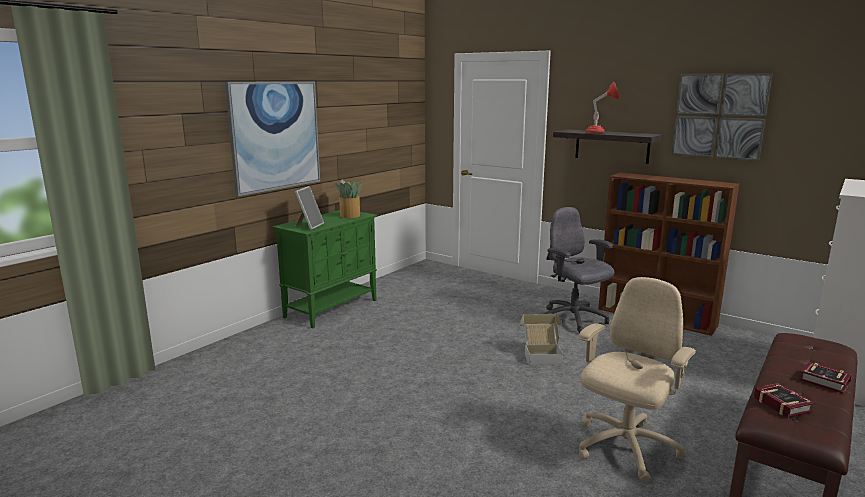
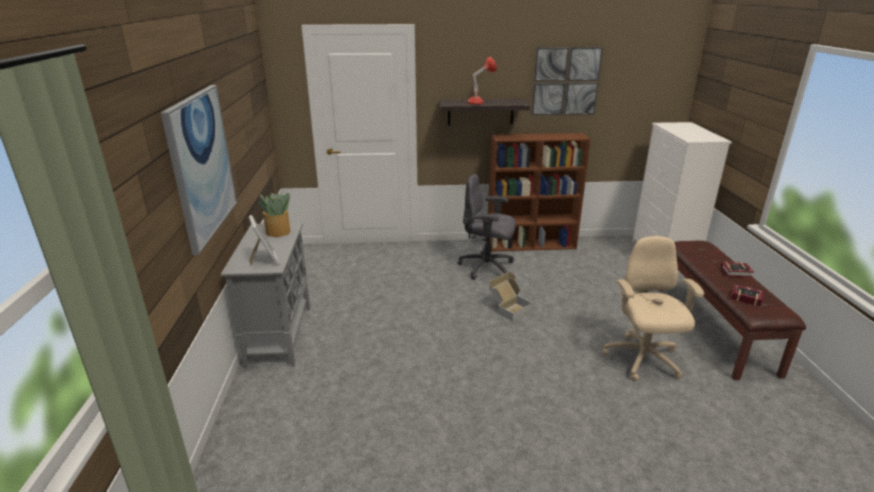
camera: 40 degrees left, 10 degrees up
(332, 308) = (279, 335): green cabinet -> grey cabinet

